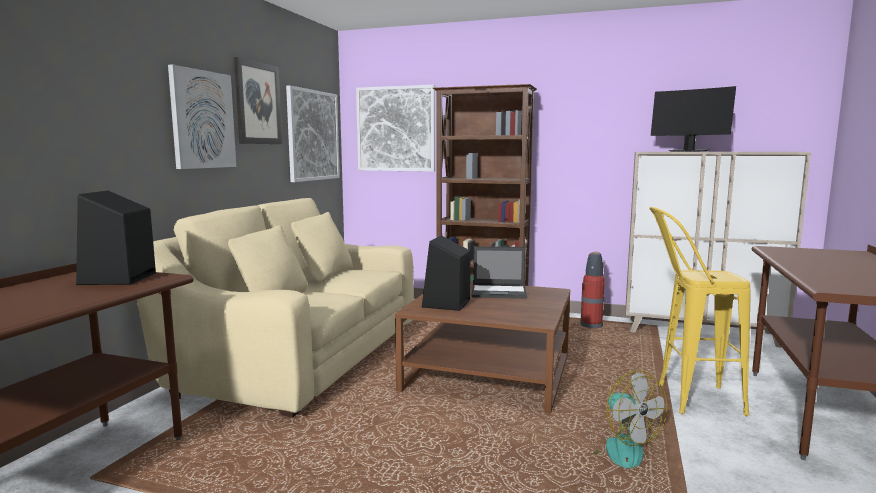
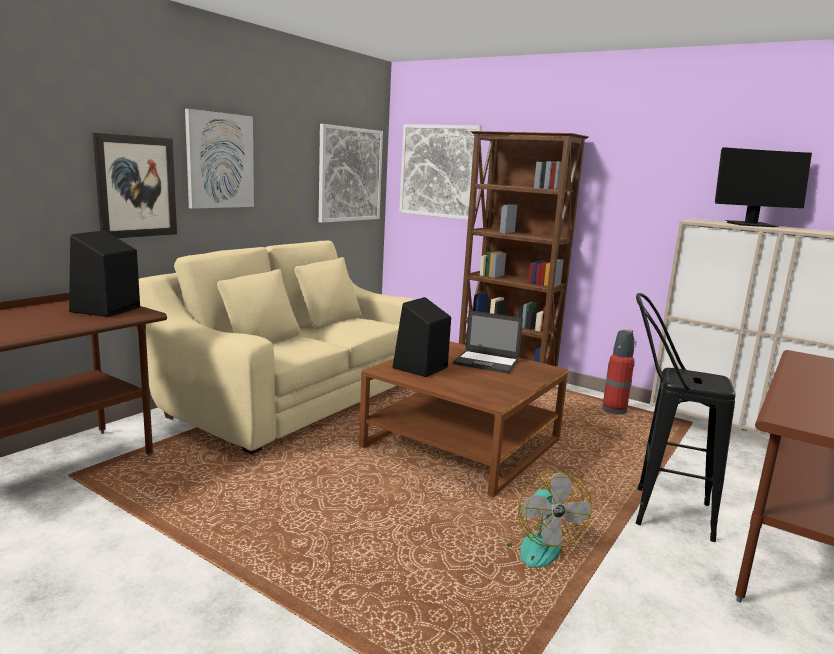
camera: 15 degrees right, 5 degrees up
(258, 103) = (284, 143): picture -> picture (136, 186)
(686, 399) = (657, 510): yellow stool -> black stool
(688, 151) = (751, 225): monitor -> monitor turned 60 degrees counterclockwise

